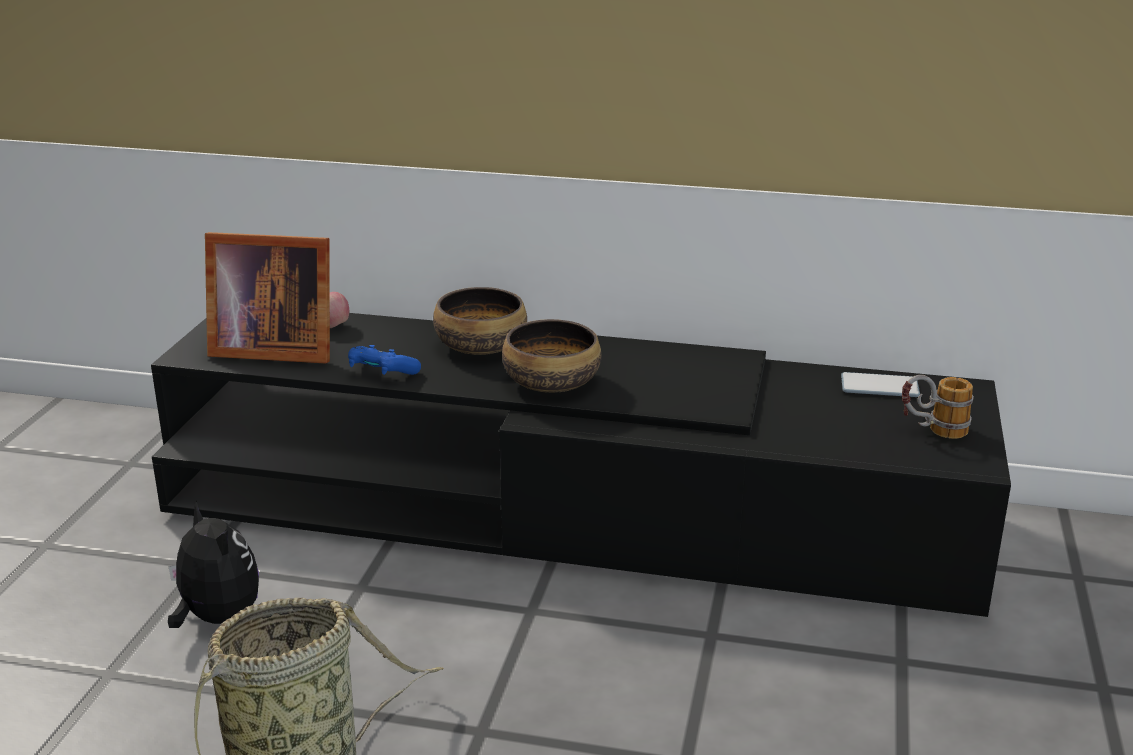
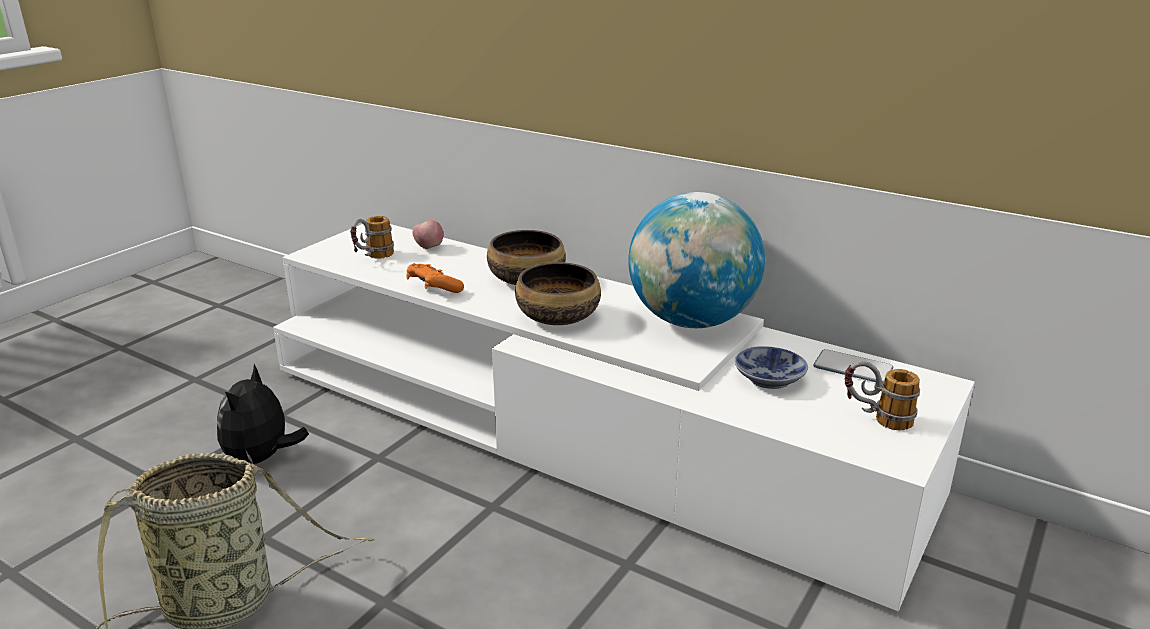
camera: 20 degrees right, 0 degrees up
(217, 618) = (262, 459): plush toy -> plush toy turned 150 degrees counterclockwise
(272, 348) = (372, 258): picture frame -> mug
(381, 374) = (433, 289): blue game controller -> orange game controller
(566, 512) = (575, 429): black tv stand -> white tv stand
(697, 365) = (692, 321): none -> globe
(812, 411) = (772, 379): none -> bowl

